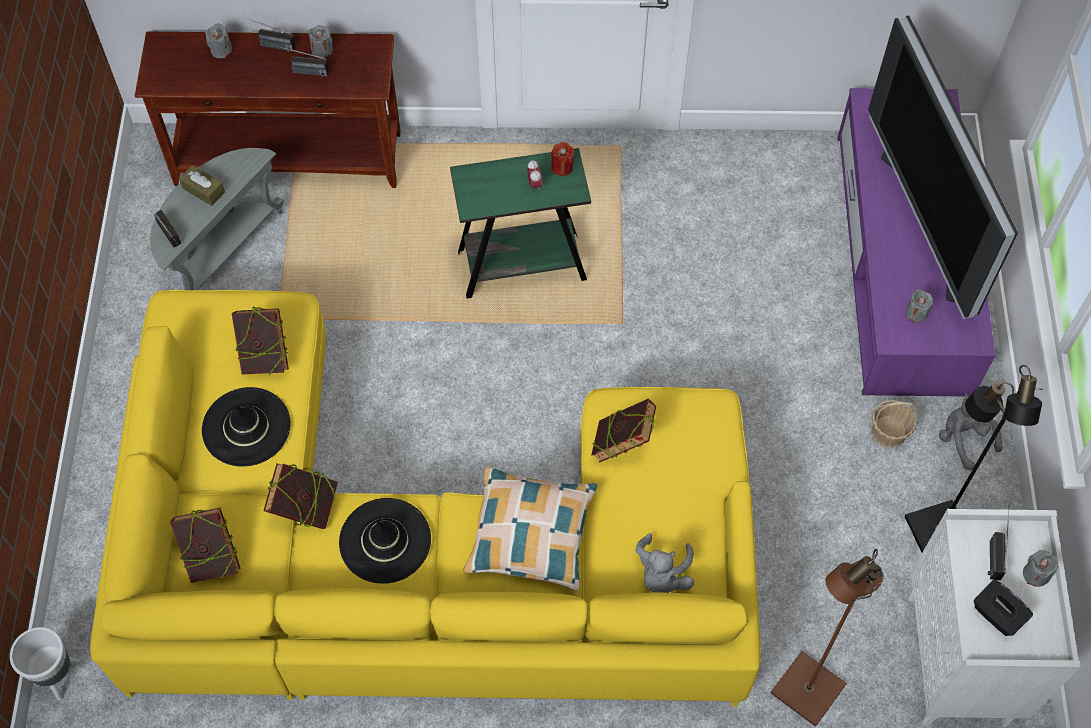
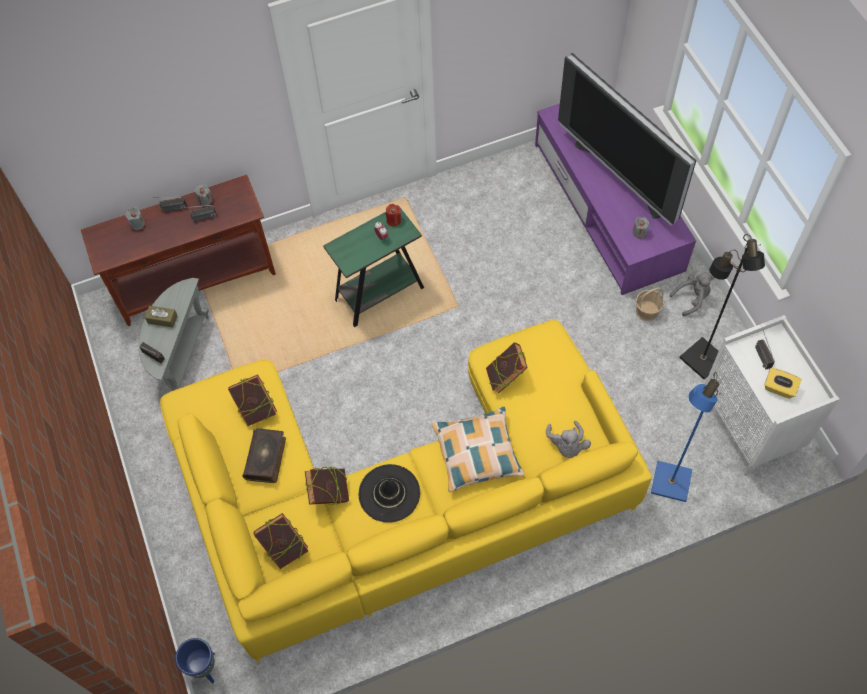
camera: 20 degrees left, 0 degrees up
(58, 676) = (204, 669): white planter -> blue planter
(246, 427) = (266, 458): black hat -> book
(808, 689) = (671, 481): brown floor lamp -> blue floor lamp
(963, 439) = (692, 299): grey plush toy -> grey plush toy turned 120 degrees clockwise
(997, 615) = (779, 388): black tissue box -> yellow tissue box
(1035, 574) = (789, 356): grey candle -> none

